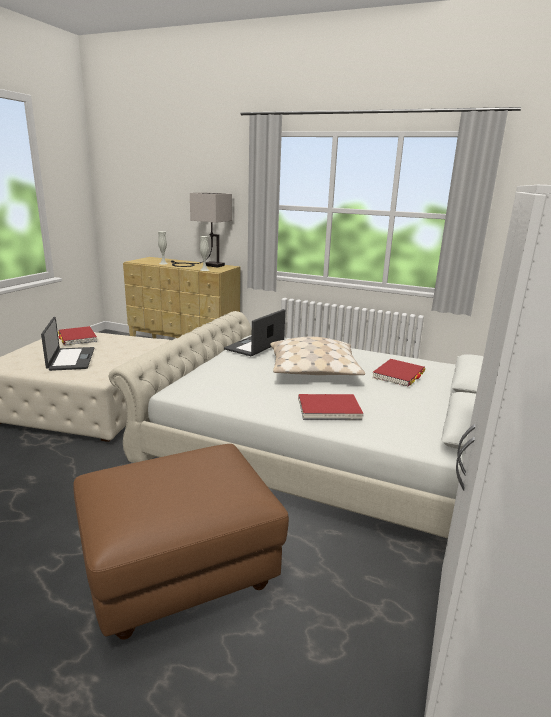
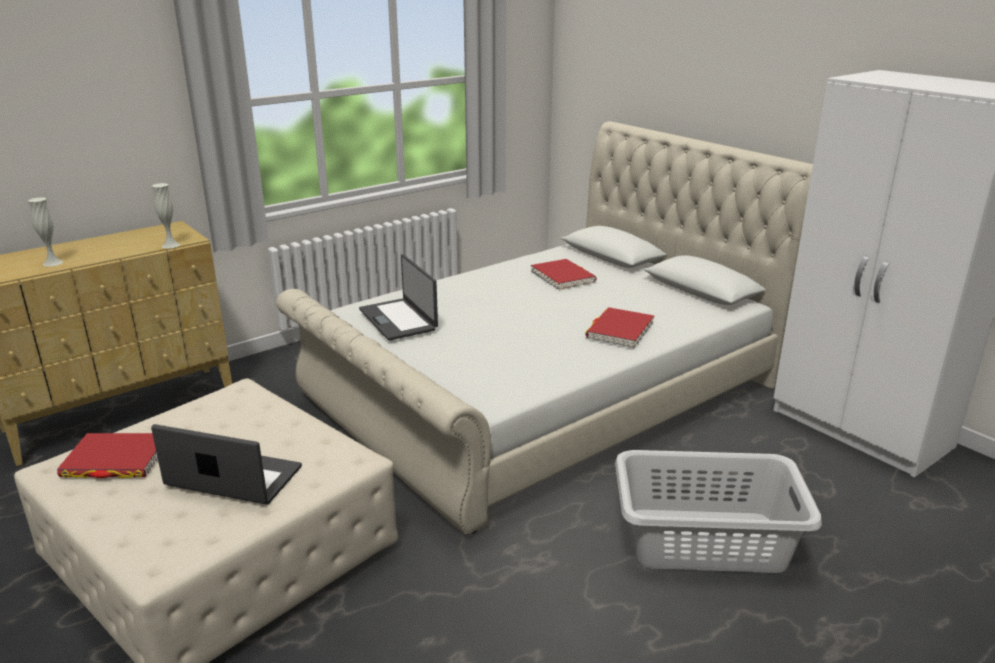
camera: 60 degrees left, 5 degrees up
(179, 574) = (706, 541): brown ottoman -> grey laundry basket
(200, 265) = (123, 241): table lamp -> none
(314, 371) = (514, 310): beige pillow -> none

